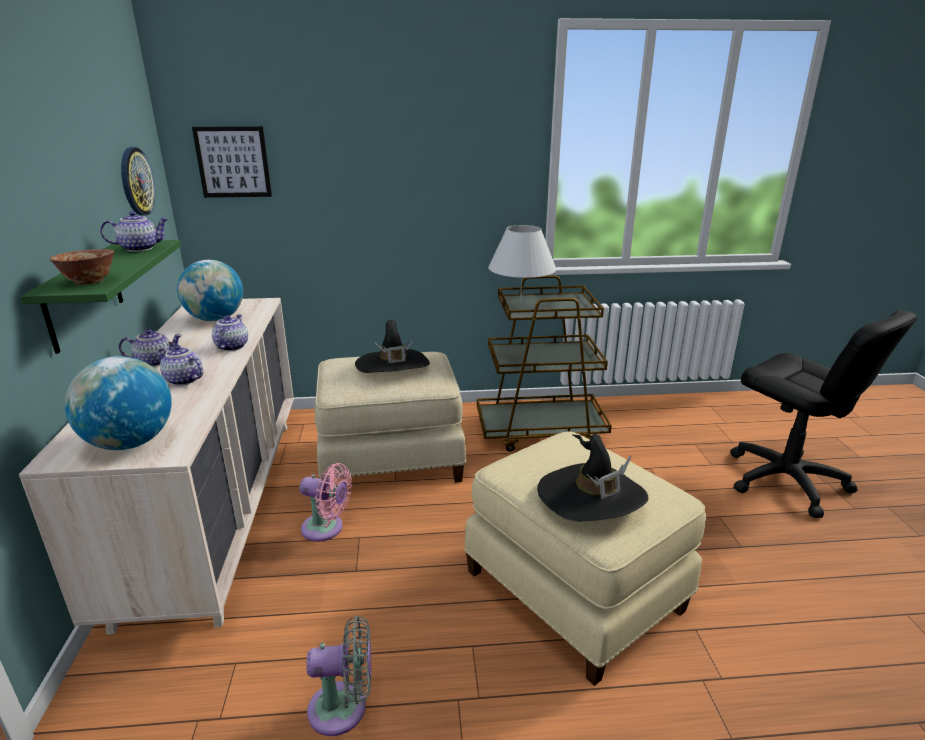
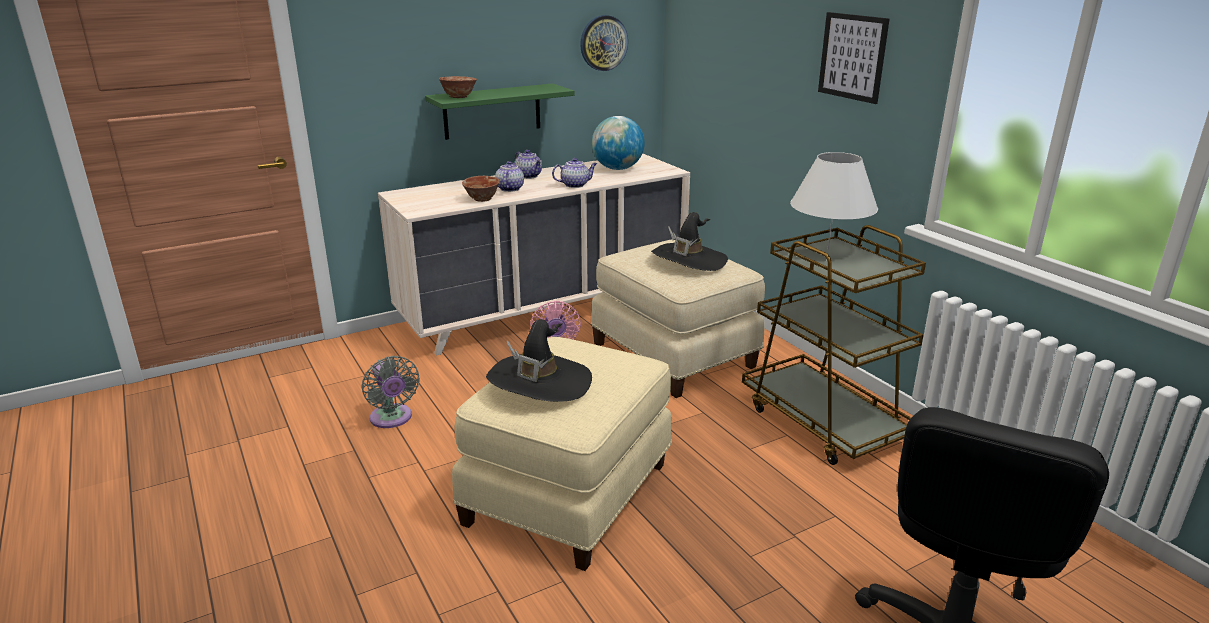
camera: 65 degrees right, 0 degrees up
(130, 443) = (422, 201): globe -> none
(140, 248) = (540, 89): teapot -> none
(194, 402) = (482, 199): none -> bowl
(233, 162) = (697, 38): picture -> picture (852, 57)

